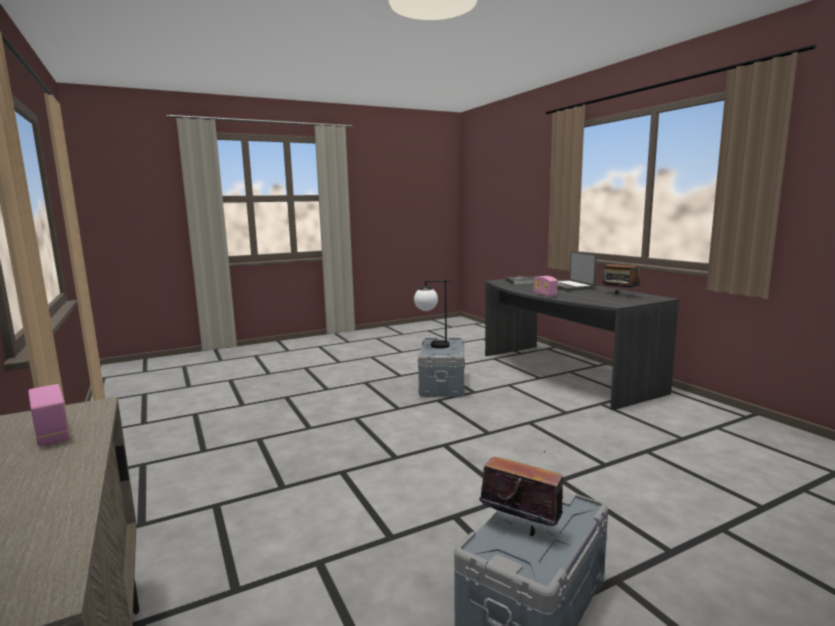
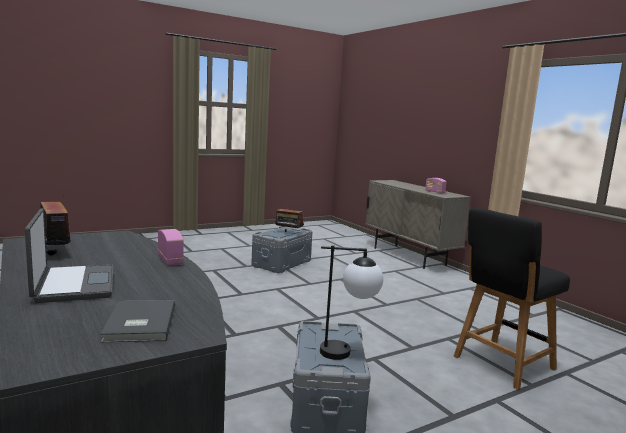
camera: 175 degrees right, 0 degrees up
(288, 408) = (501, 364): none -> black chair

